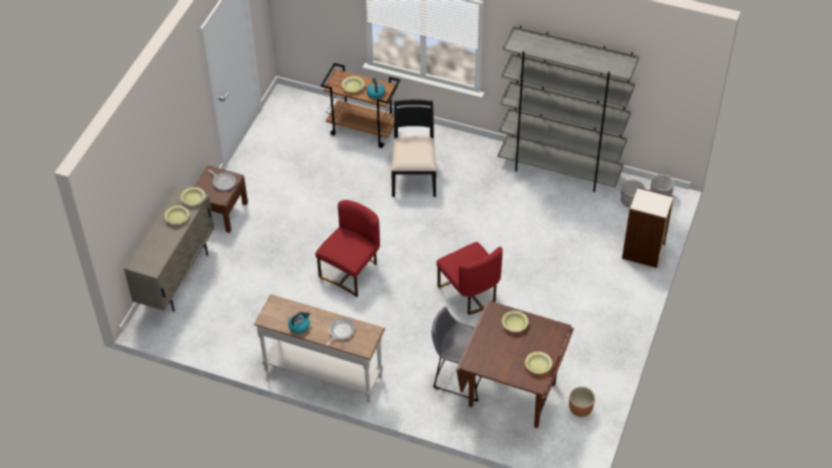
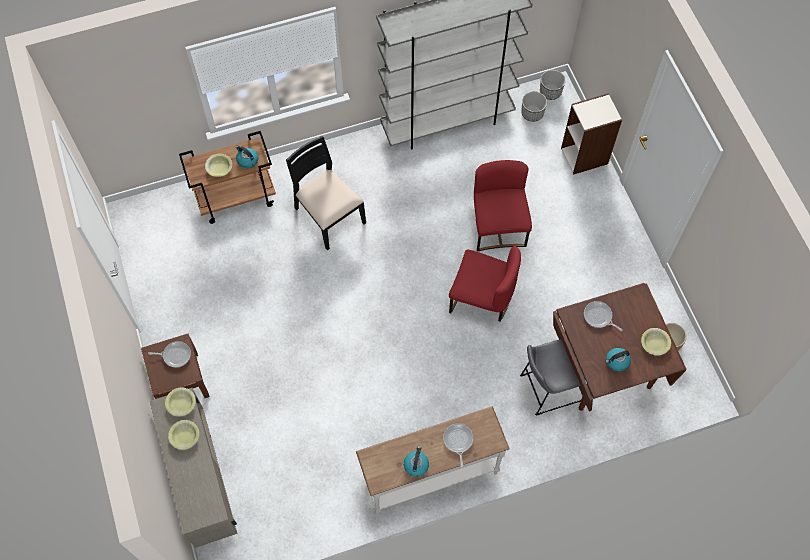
camera: 40 degrees left, 15 degrees up
(351, 272) = (361, 354): red chair -> red chair (498, 227)
(498, 358) = (616, 362): none -> kettle
(514, 324) = (599, 317): yellow bowl -> frying pan

